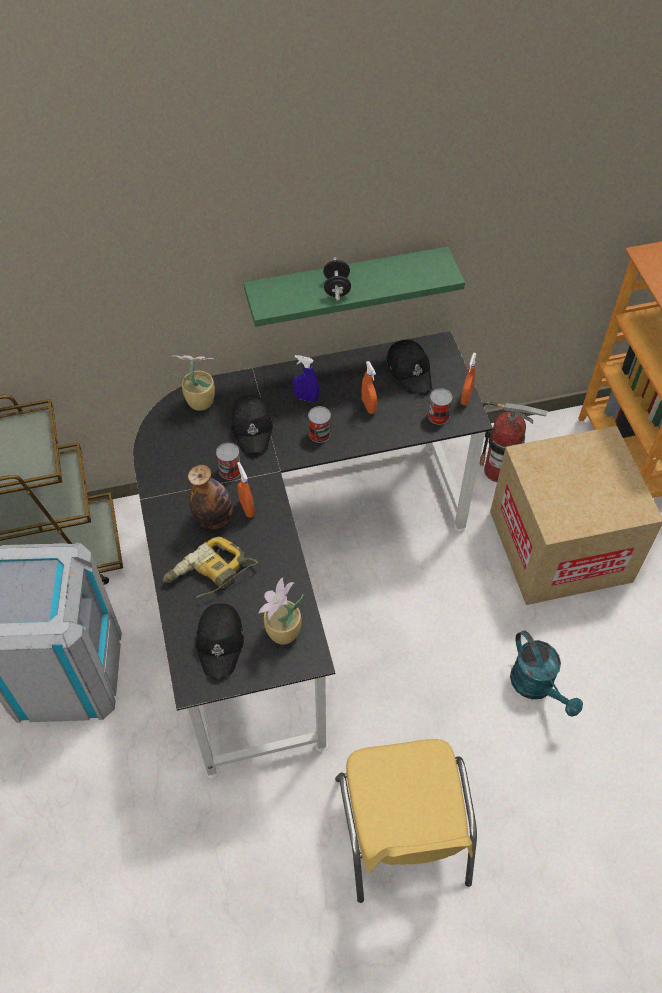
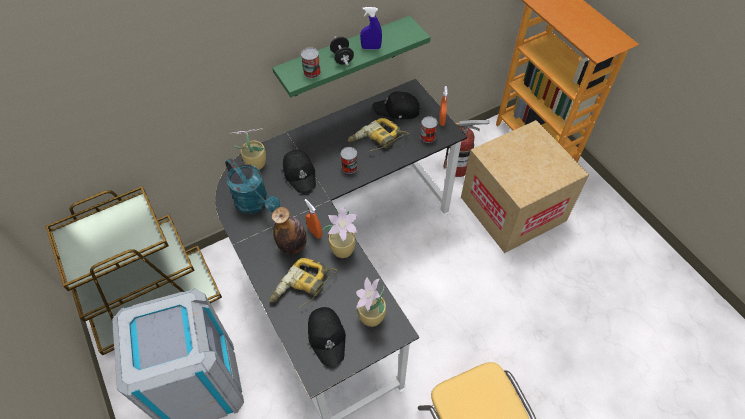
camera: 15 degrees left, 0 degrees up
(230, 470) = (293, 207): can -> can (312, 72)
(277, 539) = (344, 249): none -> potted plant
(306, 398) = (331, 144): blue spray bottle -> blue spray bottle (371, 48)
(368, 406) = (377, 140): orange spray bottle -> power drill
(410, 370) = (397, 110): black cap -> black cap turned 135 degrees clockwise
(537, 687) = (530, 306): turquoise watering can -> turquoise watering can (256, 204)

